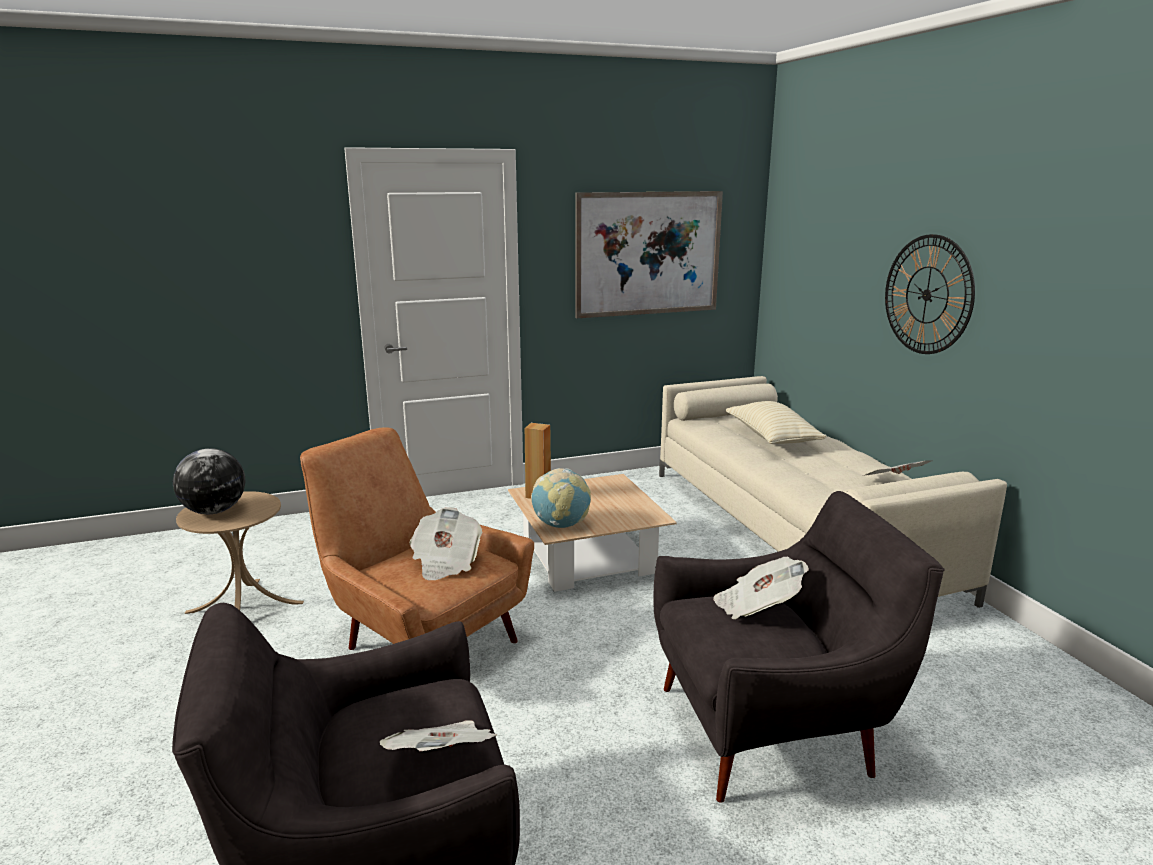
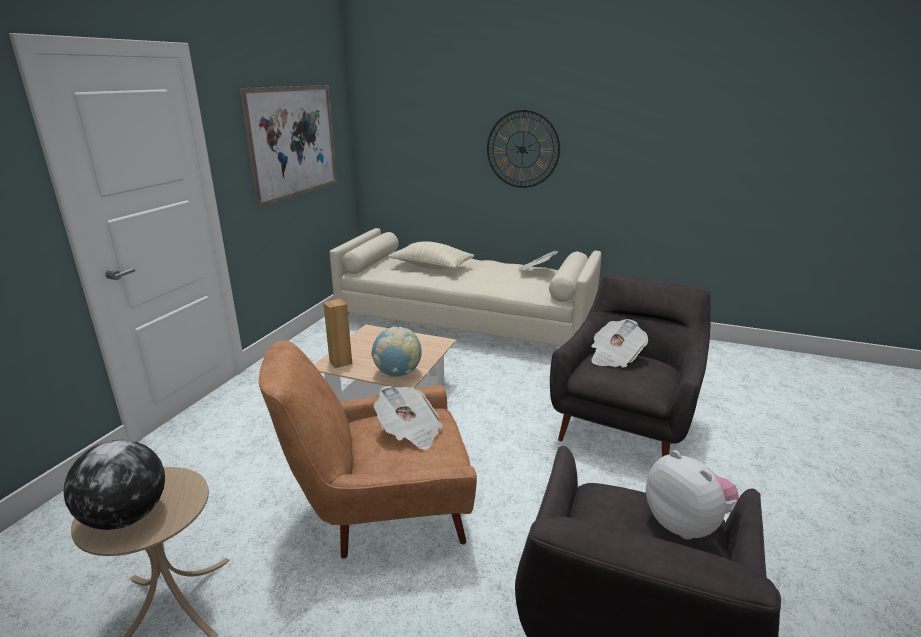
camera: 50 degrees left, 5 degrees up
(443, 760) = (685, 524): newspaper -> plush toy

